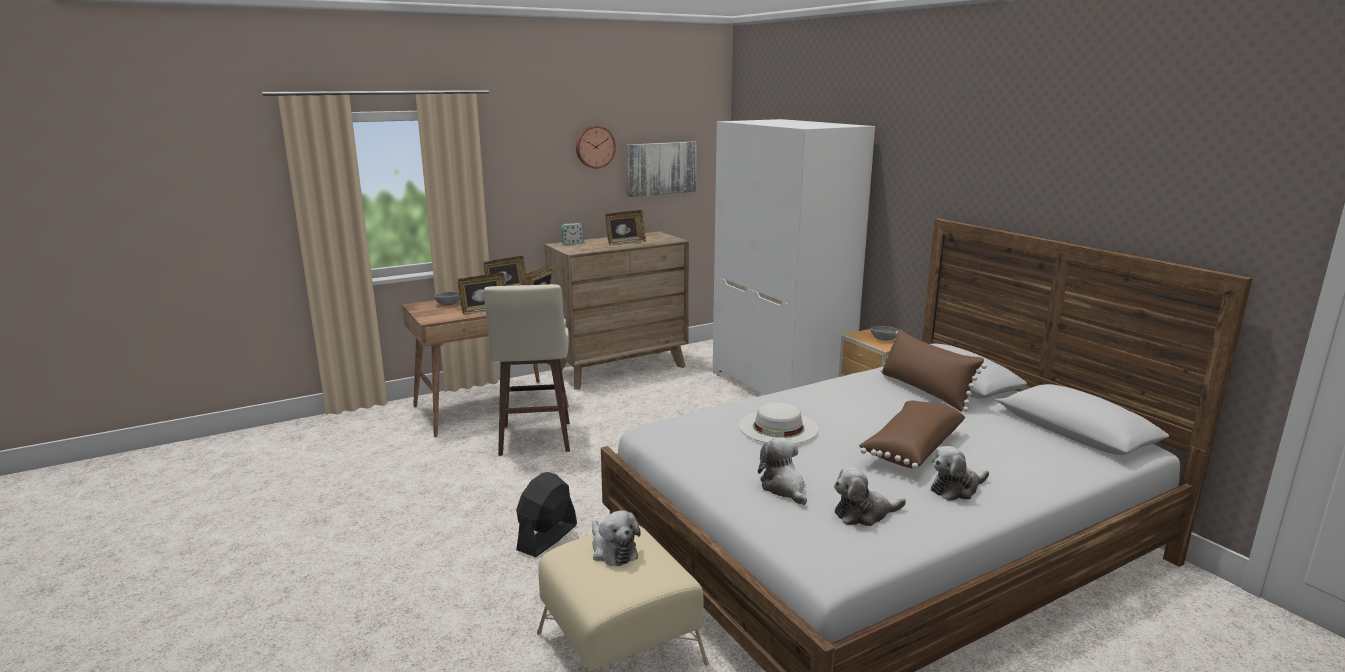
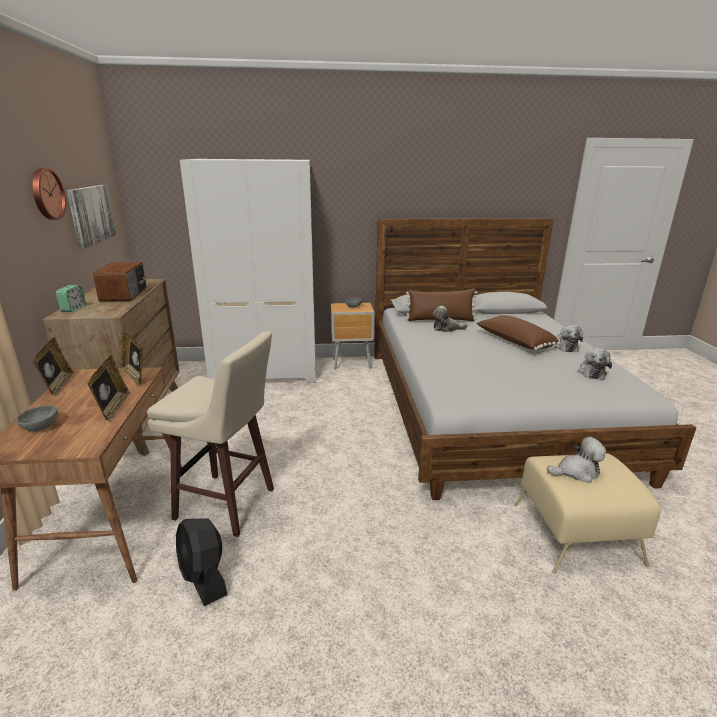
camera: 65 degrees left, 5 degrees up
(547, 538) = (417, 537): black fan -> black fan (204, 577)
(625, 243) = (125, 294): picture frame -> radio
(778, 427) = (475, 362): white hat -> none
(784, 488) = (557, 383): plush toy -> plush toy (446, 328)

